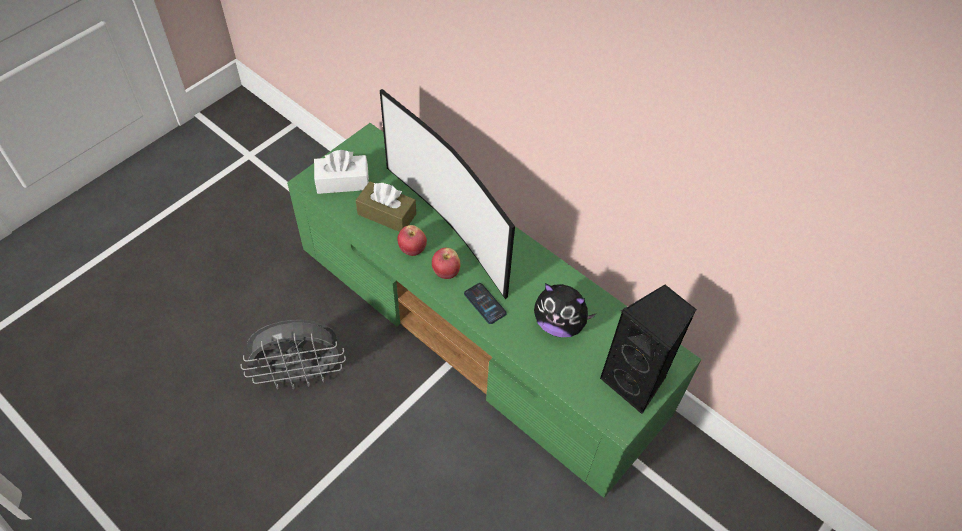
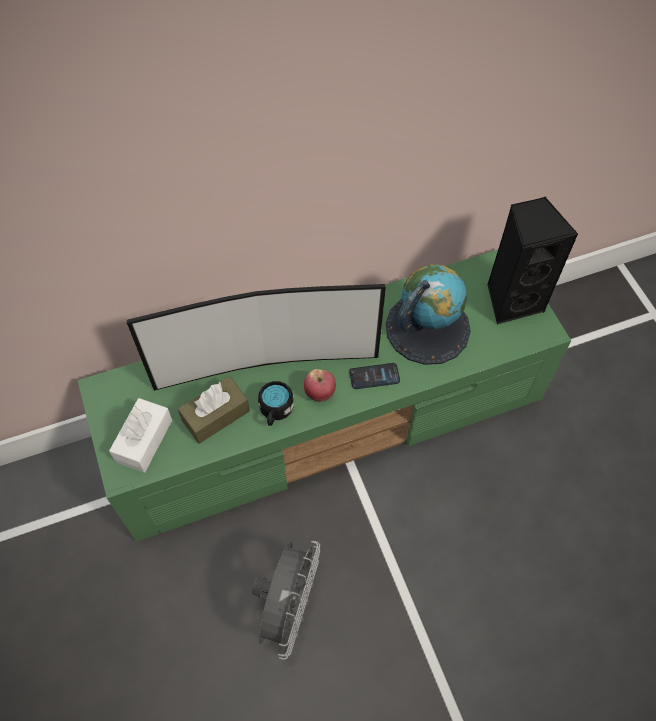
camera: 60 degrees left, 5 degrees up
(412, 249) = (275, 411): apple -> black mug
(559, 324) = (427, 327): plush toy -> globe

